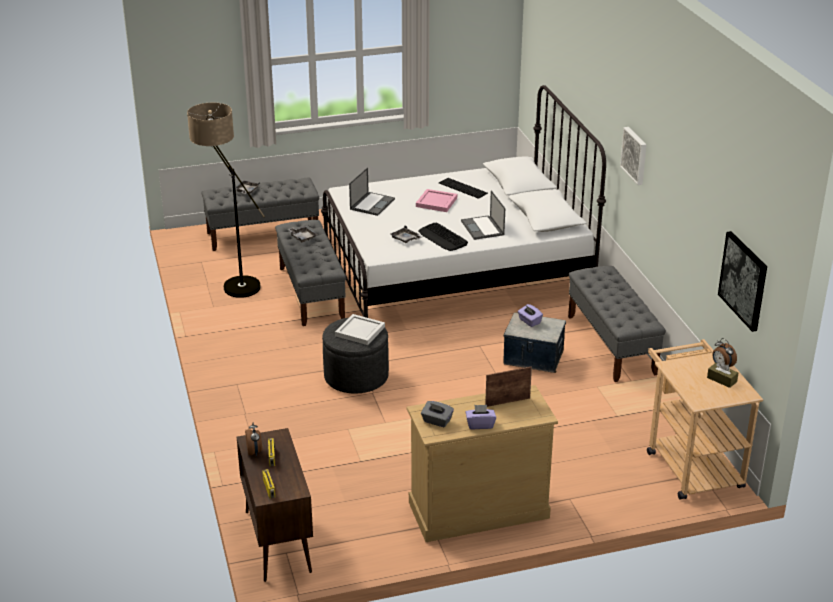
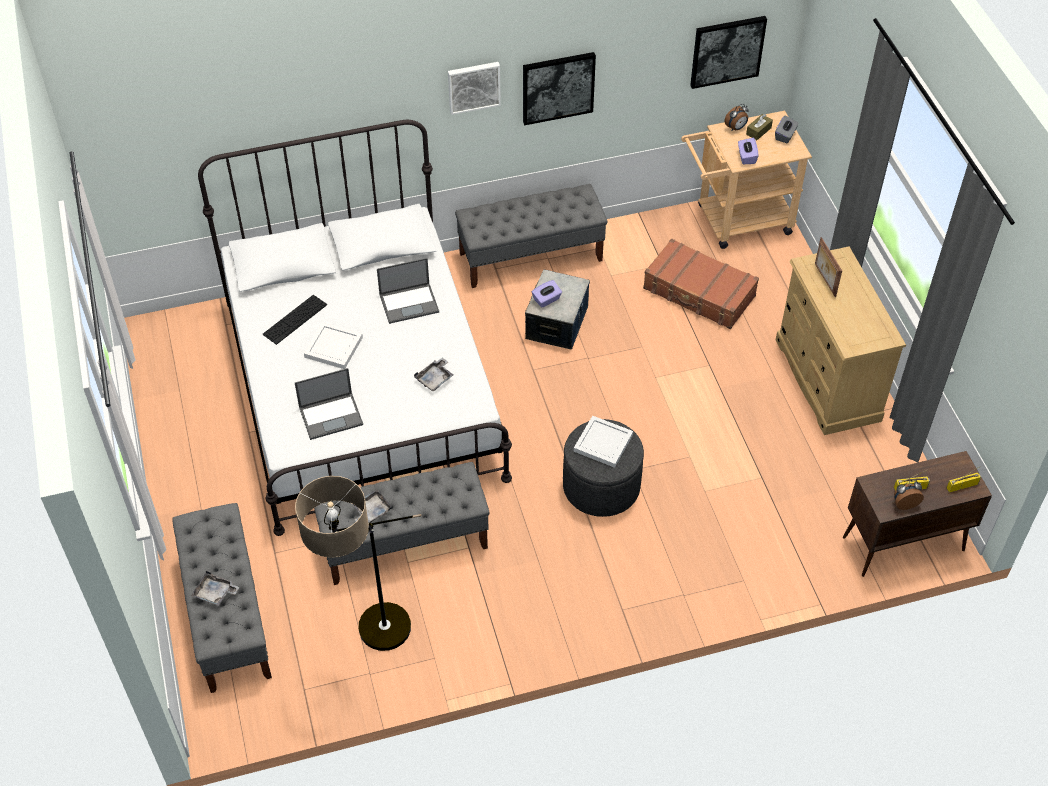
camera: 90 degrees left, 20 degrees up
(372, 204) = (331, 415): laptop -> laptop turned 135 degrees clockwise
(436, 421) = (867, 334): grey tissue box -> grey tissue box (785, 136)
(437, 202) = (333, 346): pink tray -> white tray
(442, 238) = (433, 342): keyboard -> none
(480, 424) = (866, 302): purple tissue box -> purple tissue box (746, 157)
(583, 436) = (699, 293): none -> brown suitcase
(665, 205) = (558, 87): none -> picture

